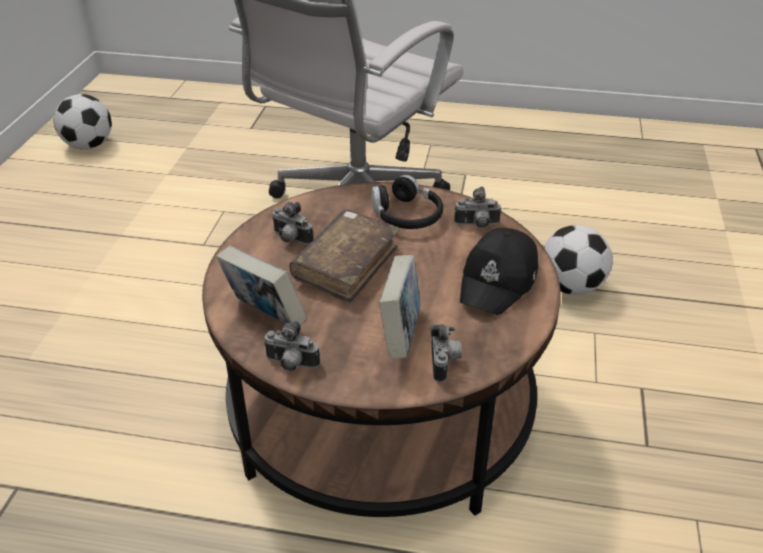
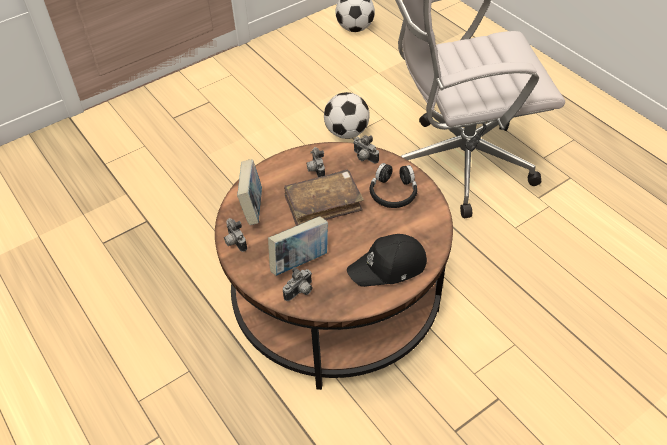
camera: 45 degrees right, 10 degrees up
(477, 225) = (424, 224): camera -> camera (364, 158)
(571, 287) = (539, 304): football -> football (346, 132)

